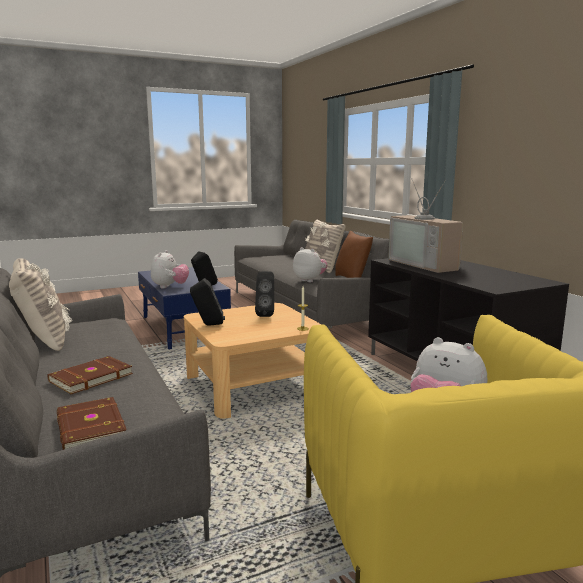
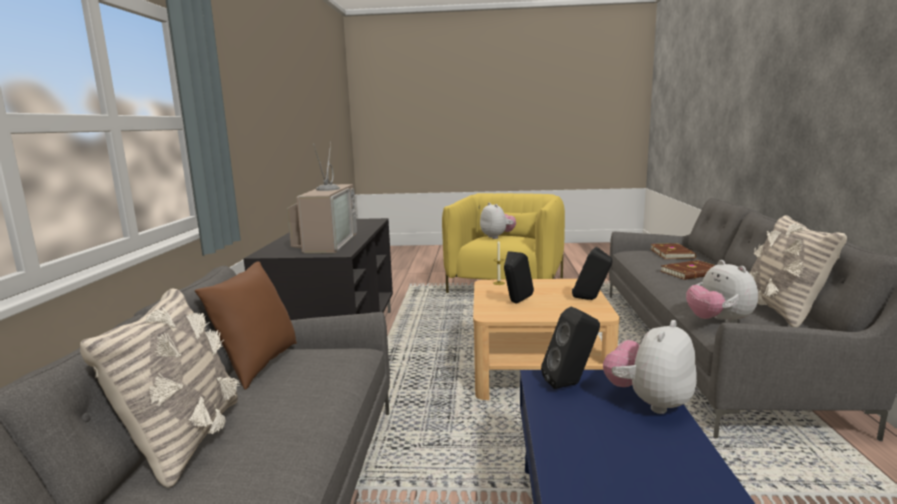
camera: 150 degrees left, 0 degrees up
(310, 280) = (329, 380): plush toy -> plush toy (718, 321)

